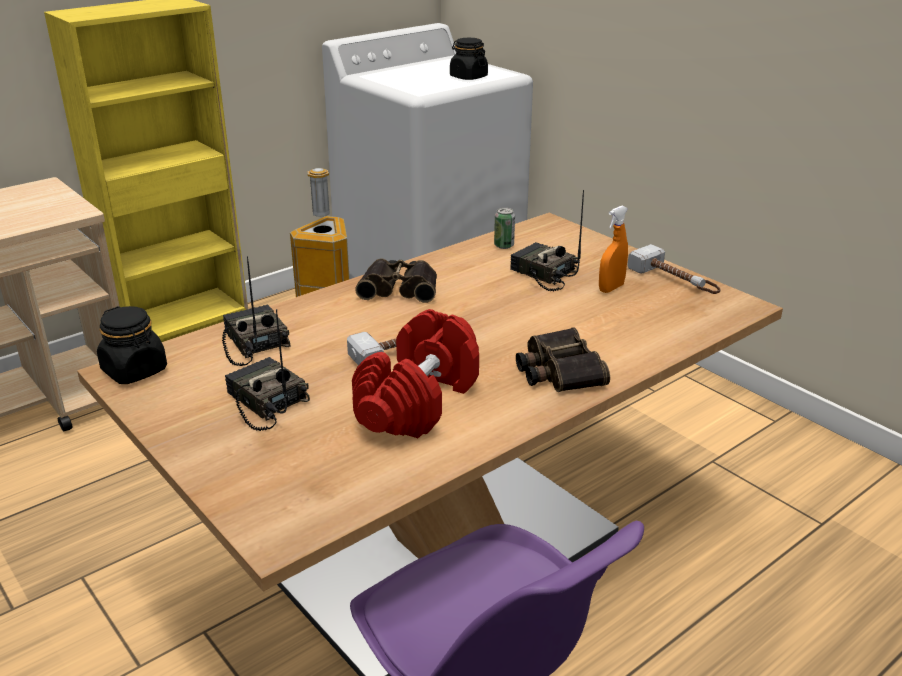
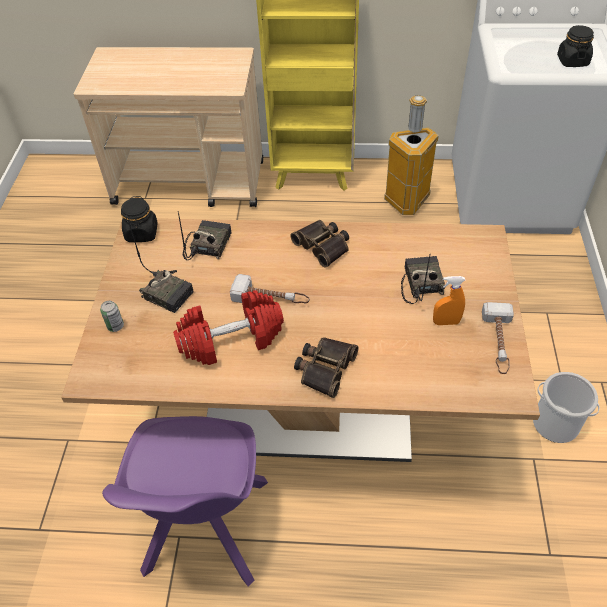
camera: 45 degrees right, 20 degrees up
(265, 402) = (168, 292): radio -> radio turned 120 degrees clockwise
(504, 245) = (430, 242): can -> can (115, 326)
(692, 424) = (555, 423): none -> bucket

